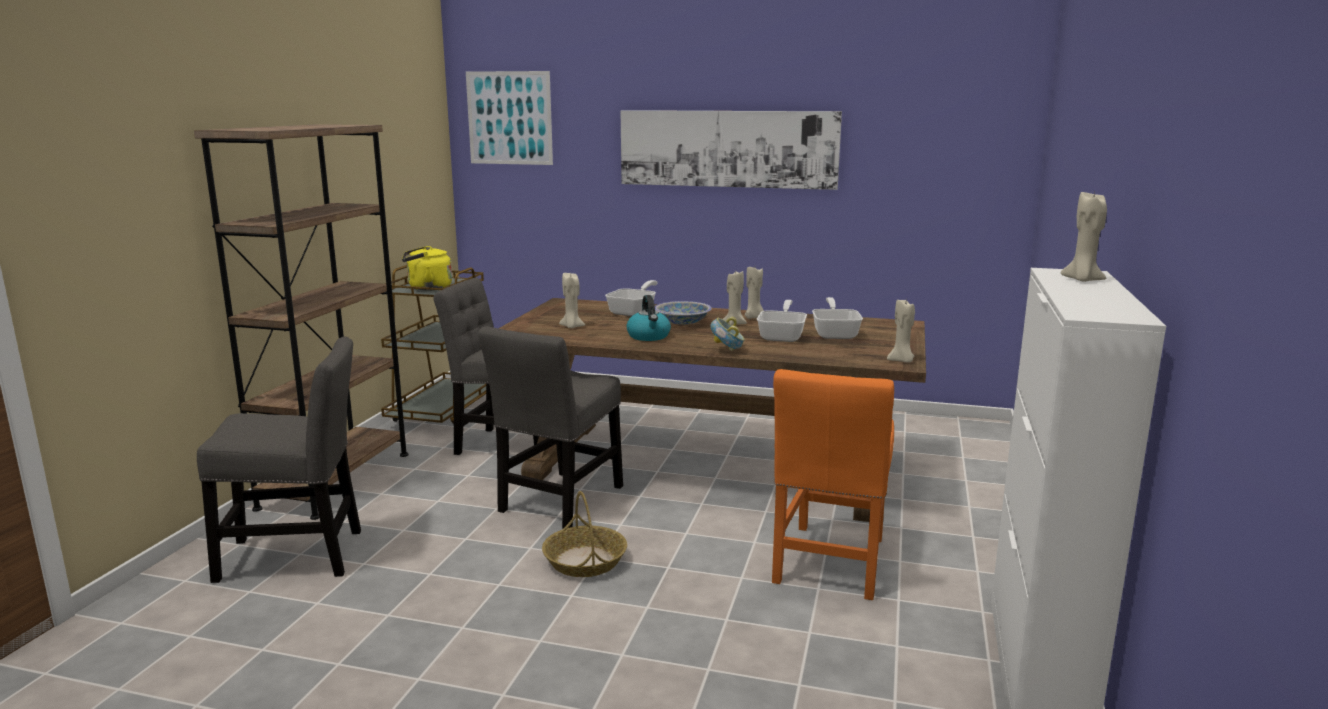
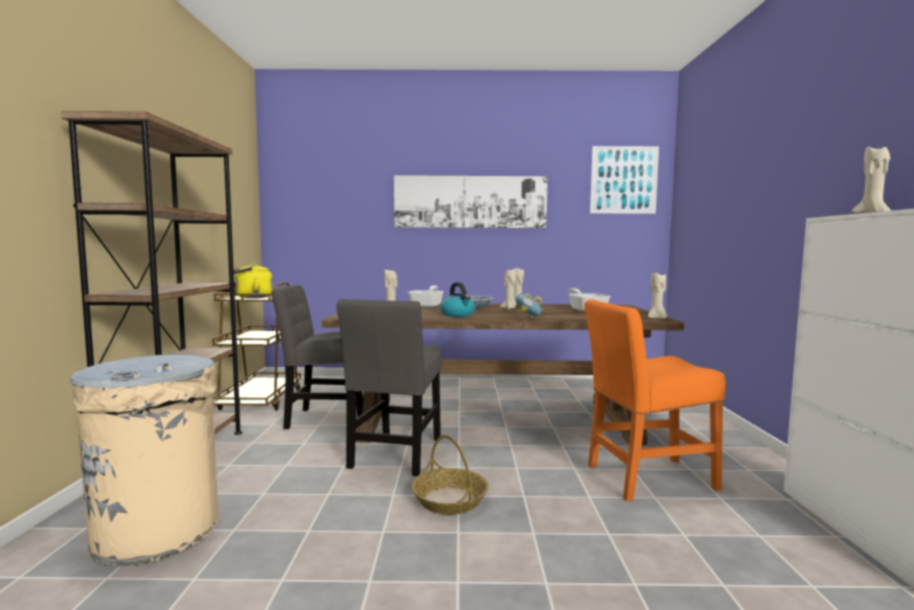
camera: 15 degrees left, 10 degrees down
(299, 556) = (158, 531): grey chair -> beige trash can
(509, 118) = (308, 181): picture -> picture (624, 180)
(783, 336) = (553, 312): frying pan -> none
(829, 564) = (645, 478): orange chair -> orange chair turned 75 degrees clockwise

